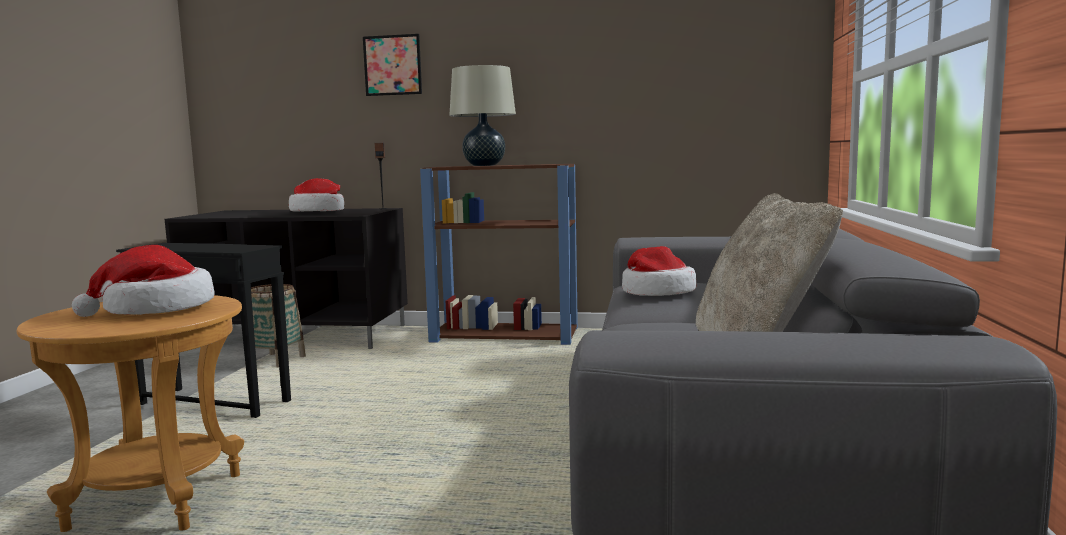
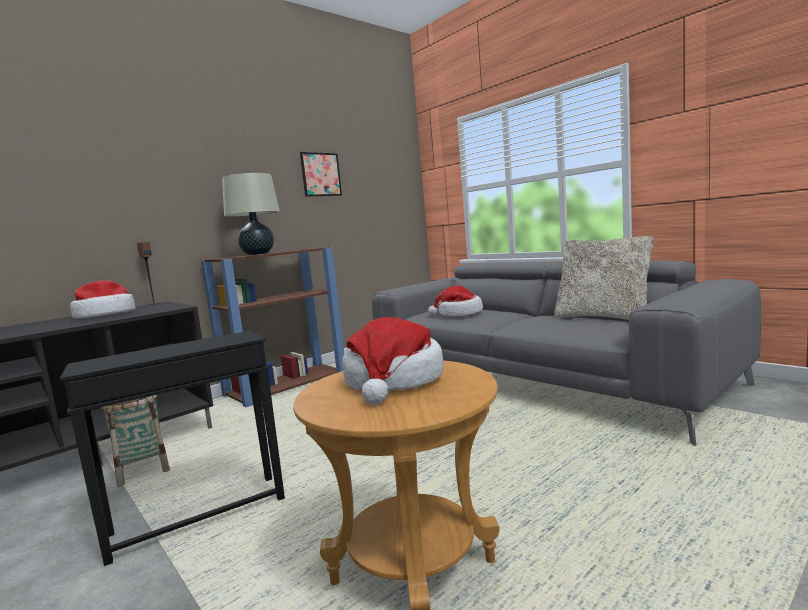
camera: 50 degrees left, 0 degrees up
(392, 65) = (141, 170): picture -> picture (321, 174)

